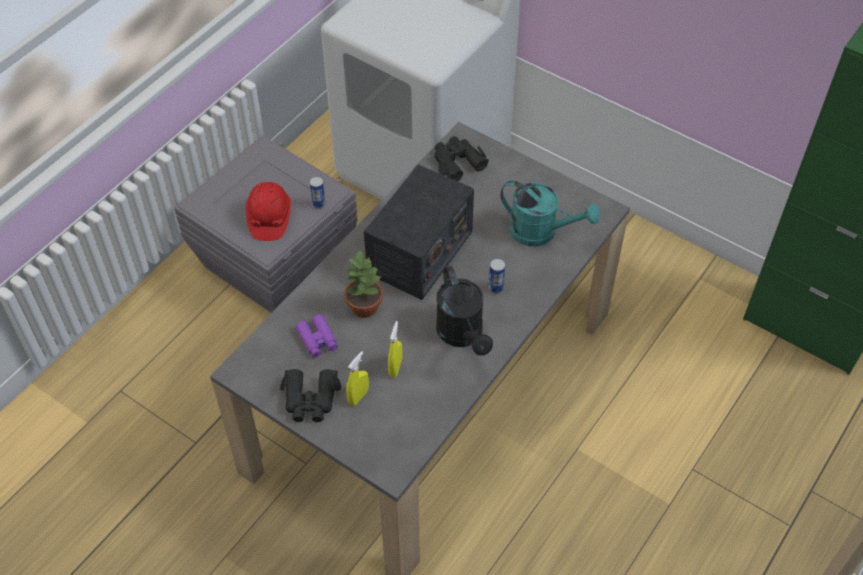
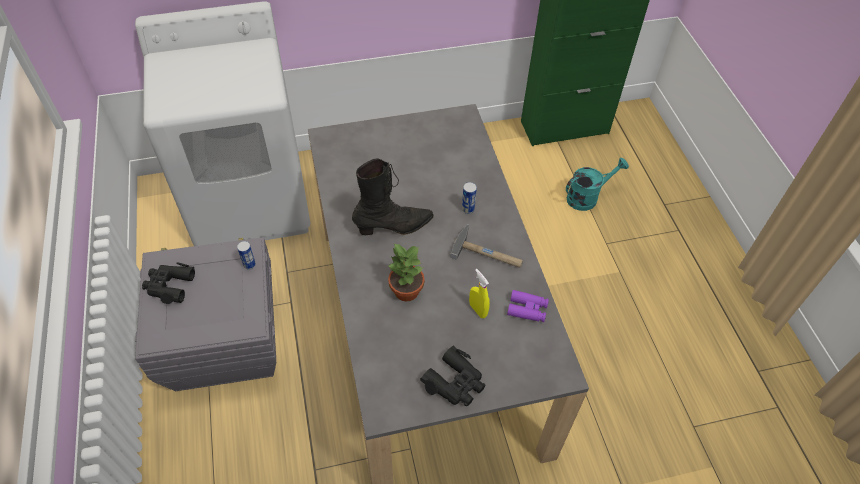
camera: 50 degrees left, 0 degrees up
(269, 218) = (225, 303): red hard hat -> none
(317, 340) = (406, 340): purple binoculars -> purple binoculars (527, 309)
(358, 396) = (481, 350): yellow spray bottle -> none
(419, 253) = (394, 227): radio -> black boot
(457, 162) = (341, 153): black binoculars -> black binoculars (169, 285)
(463, 335) = (488, 253): black watering can -> hammer
(541, 232) = (448, 155): turquoise watering can -> turquoise watering can (587, 197)

